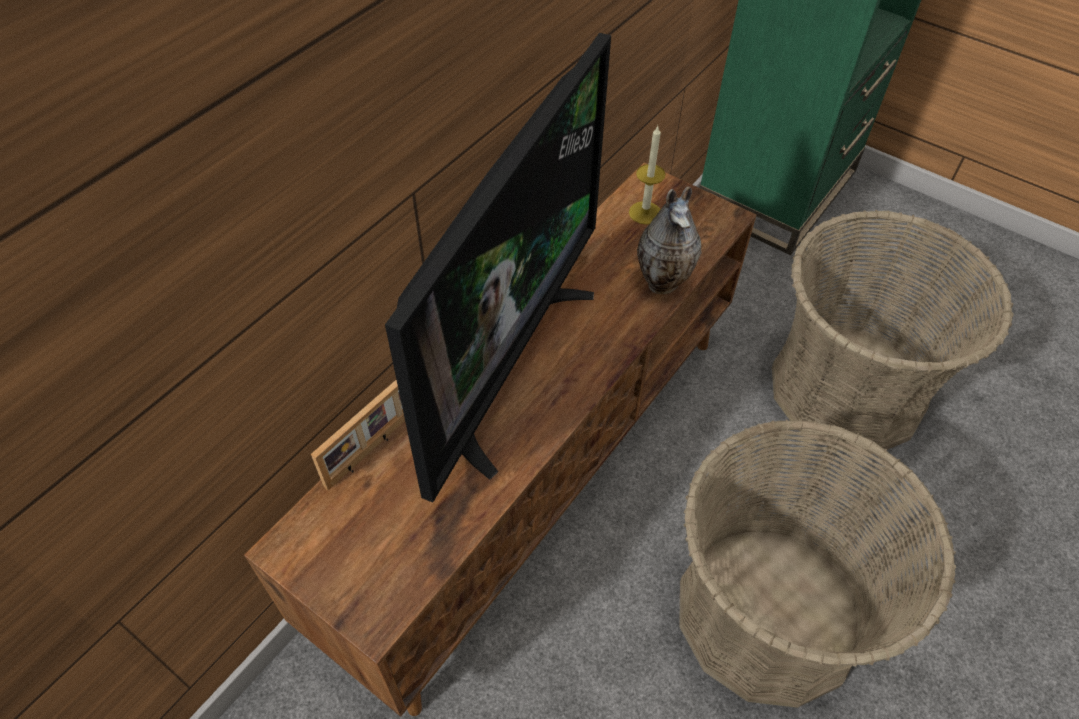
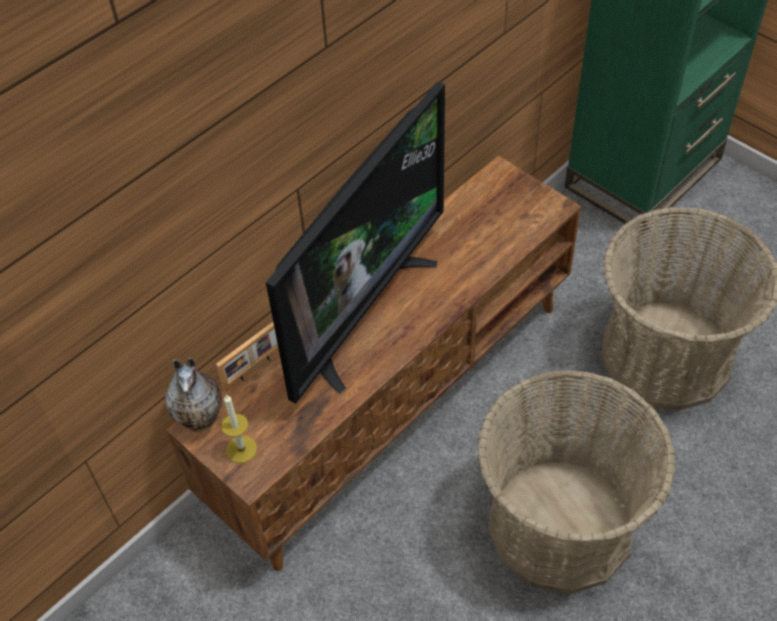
camera: 10 degrees right, 0 degrees up
(645, 213) = (490, 199): candle -> candle (241, 449)
(664, 282) = (494, 257): vase -> vase (202, 419)

